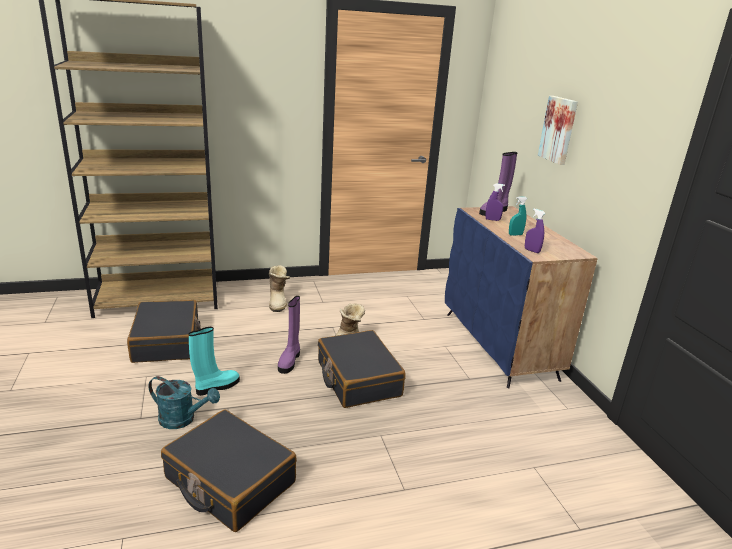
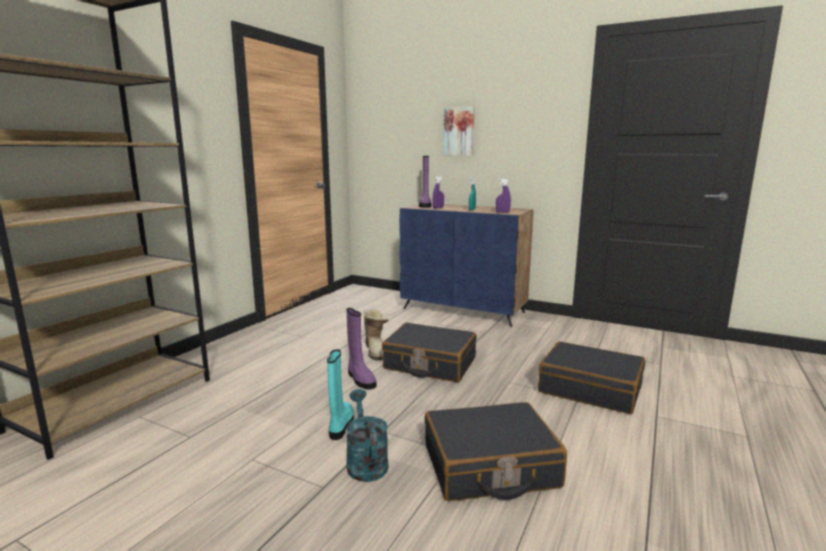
camera: 45 degrees left, 10 degrees down
(167, 341) = (211, 425): black suitcase -> black suitcase (590, 389)
(183, 419) = (365, 461): turquoise watering can -> turquoise watering can turned 75 degrees counterclockwise
(278, 302) = (262, 351): boot -> none

